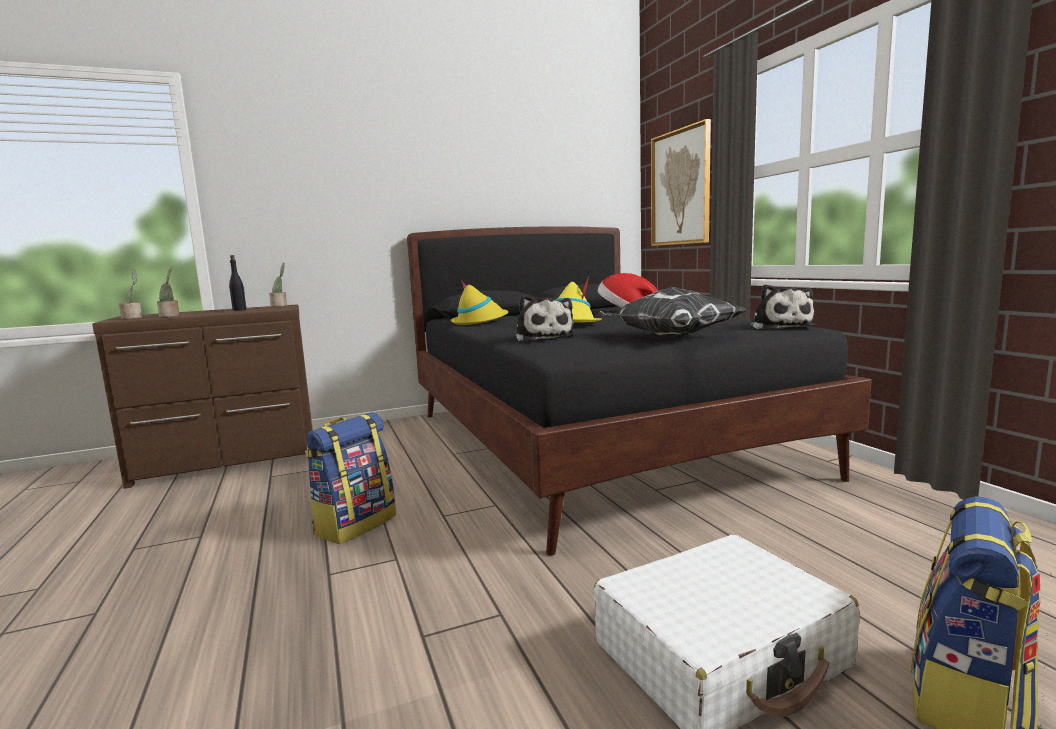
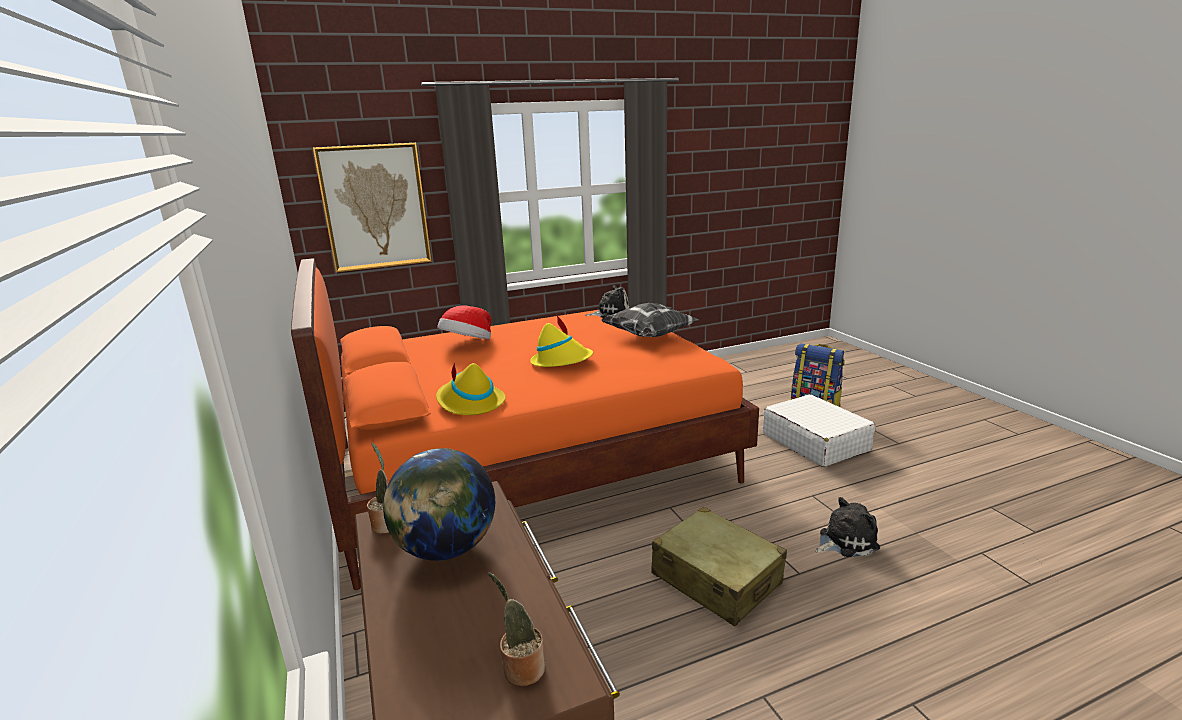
camera: 90 degrees left, 10 degrees up
(170, 316) = (526, 606): potted plant -> none
(239, 310) = (446, 549): black bottle -> globe
(355, 524) = (716, 579): backpack -> beige suitcase
(543, 337) = (630, 369): plush toy -> plush toy (845, 541)
(595, 441) = (528, 463): black bed -> orange bed

